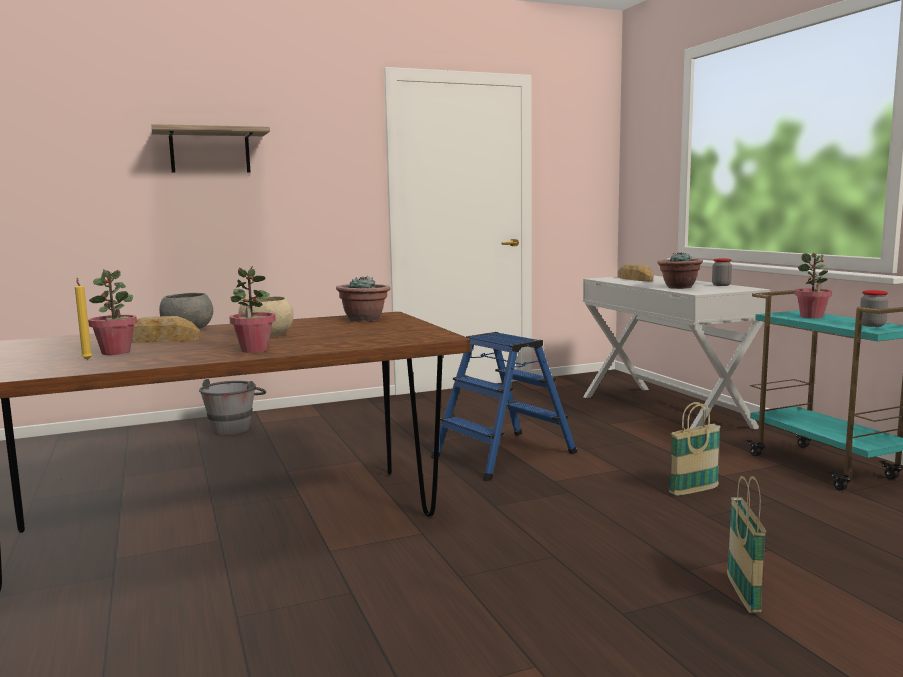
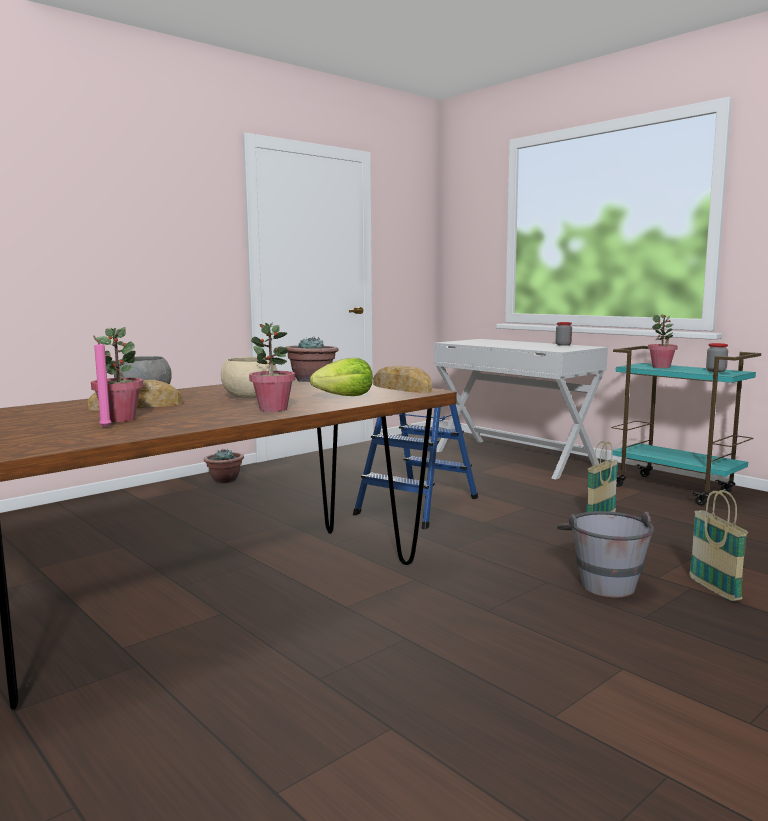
camera: 20 degrees left, 0 degrees up
(87, 359) = (104, 427): yellow candle -> pink candle
(210, 151) = (71, 208): shelf -> none
(235, 428) = (116, 507): grey bucket -> grey bucket (603, 581)
(349, 340) = (345, 396): none -> lettuce
(635, 279) = (480, 342): bread -> bread (402, 388)
(678, 287) = (534, 347): potted plant -> potted plant (224, 480)

